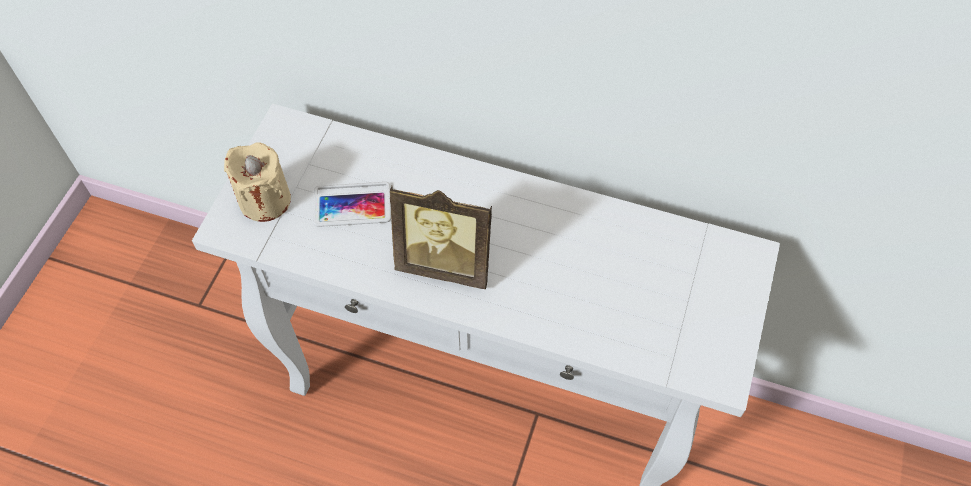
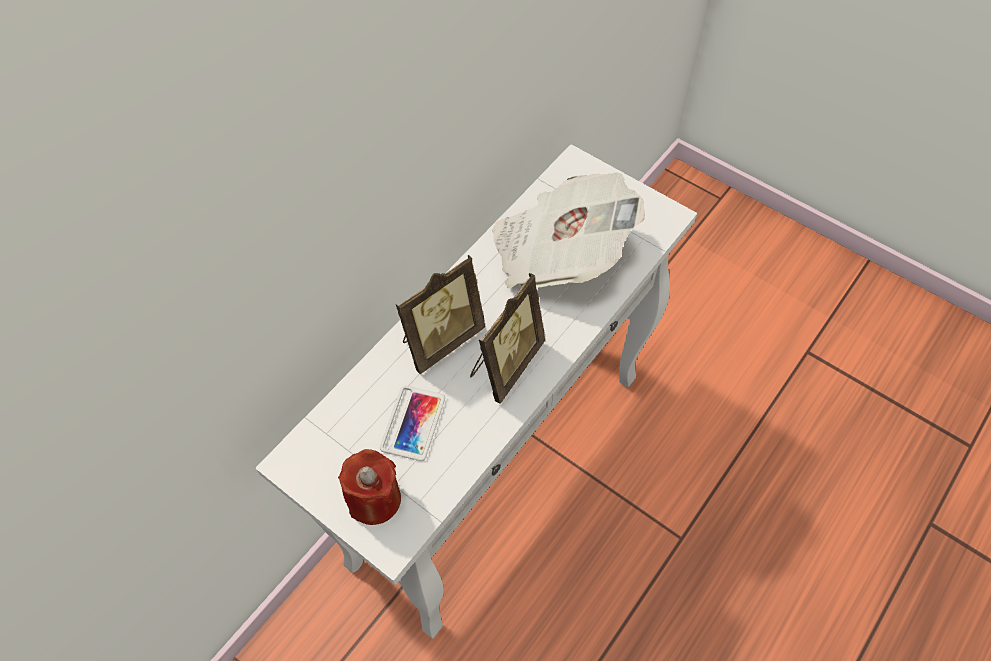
camera: 70 degrees left, 0 degrees up
(265, 200) = (374, 499): beige candle -> red candle
(454, 197) = (440, 339): none -> picture frame
(611, 274) = (559, 253): none -> newspaper

